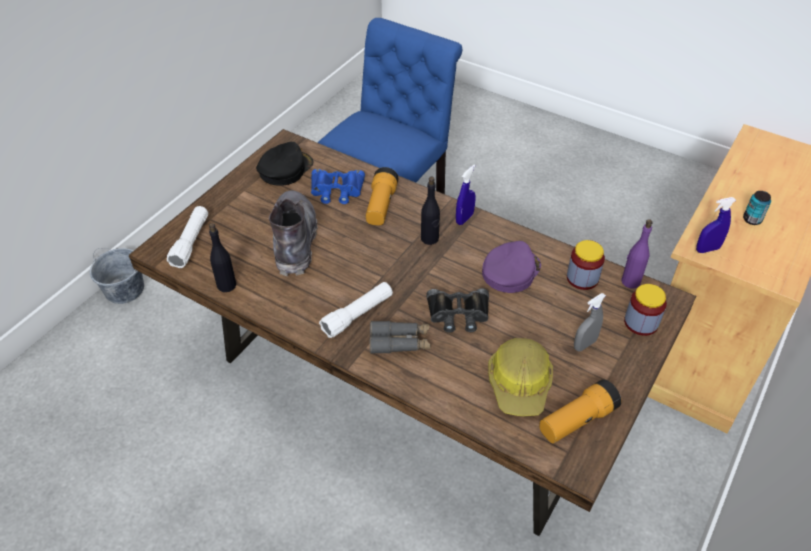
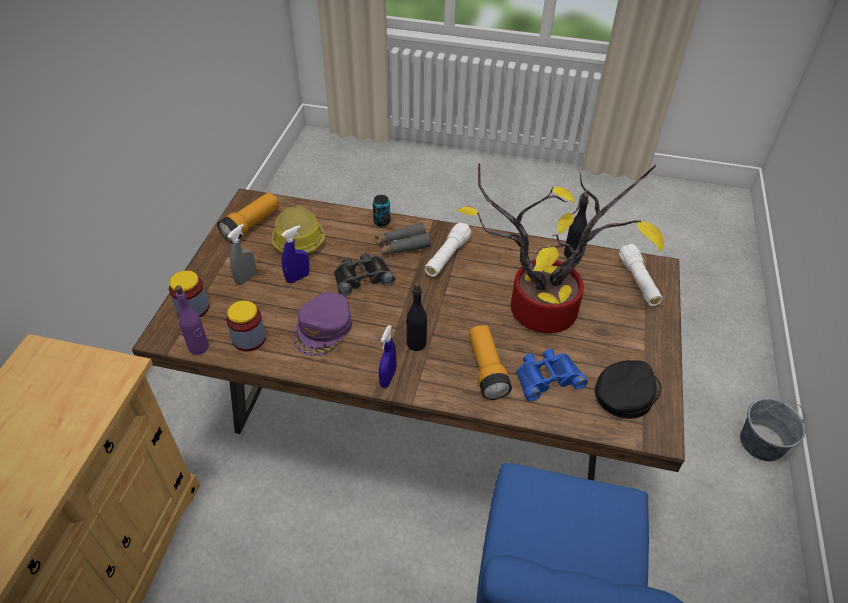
camera: 160 degrees right, 0 degrees up
(285, 169) = (626, 391): black cap -> black cap turned 150 degrees counterclockwise
(294, 241) = (547, 307): grey boot -> potted plant
(707, 249) = (108, 370): blue spray bottle -> blue spray bottle (298, 278)
(752, 219) = (37, 428): can -> can (382, 221)

